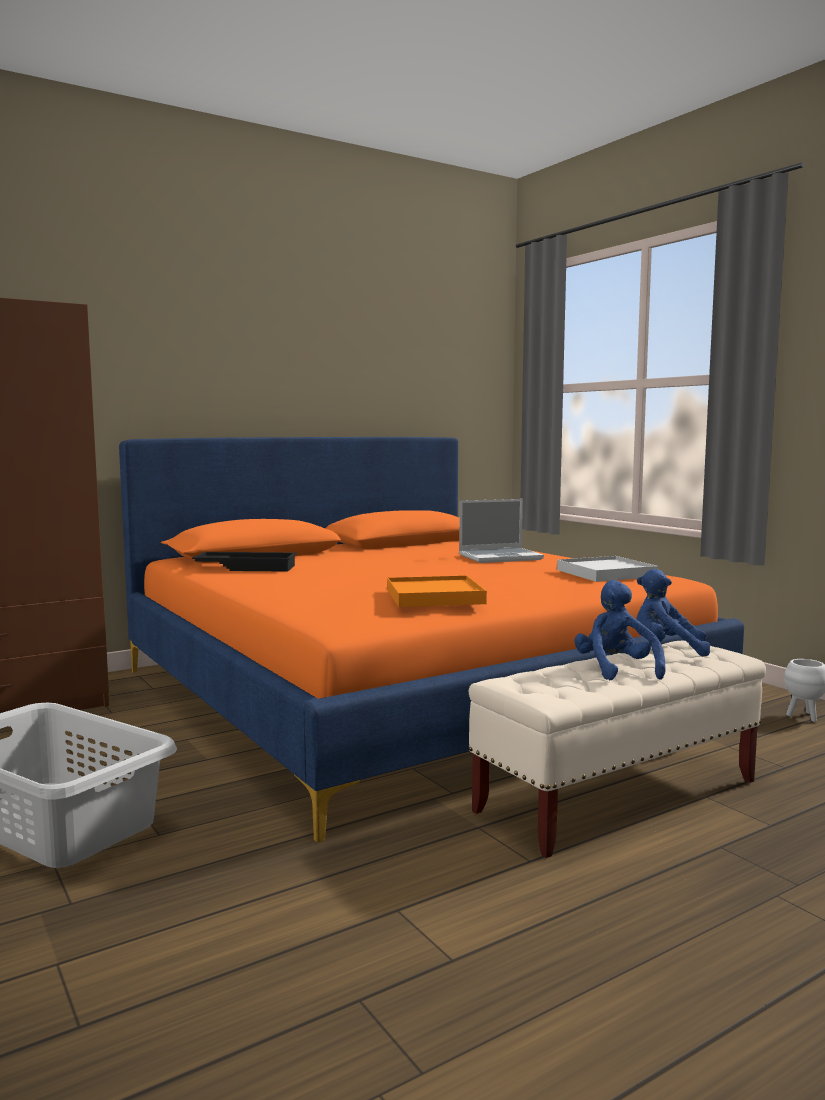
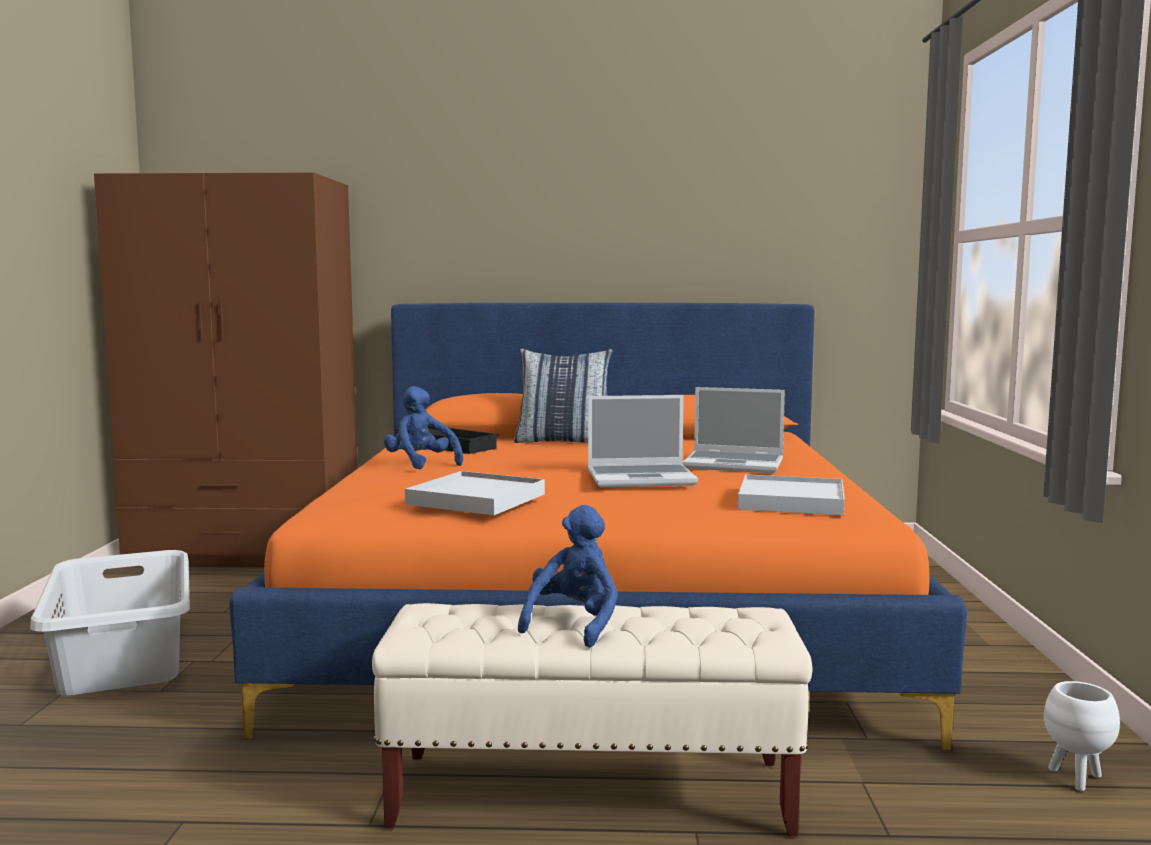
camera: 35 degrees right, 0 degrees up
(326, 556) = (563, 441): none -> pillow
(435, 596) = (477, 499): orange tray -> white tray
(481, 571) = (642, 478): none -> laptop
(666, 650) = (705, 615): blue plush toy -> blue plush toy (421, 464)

